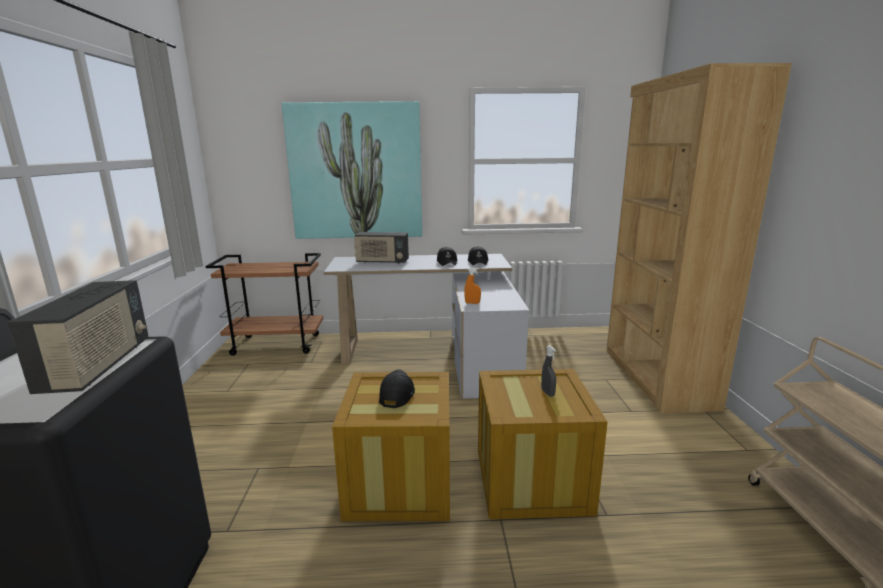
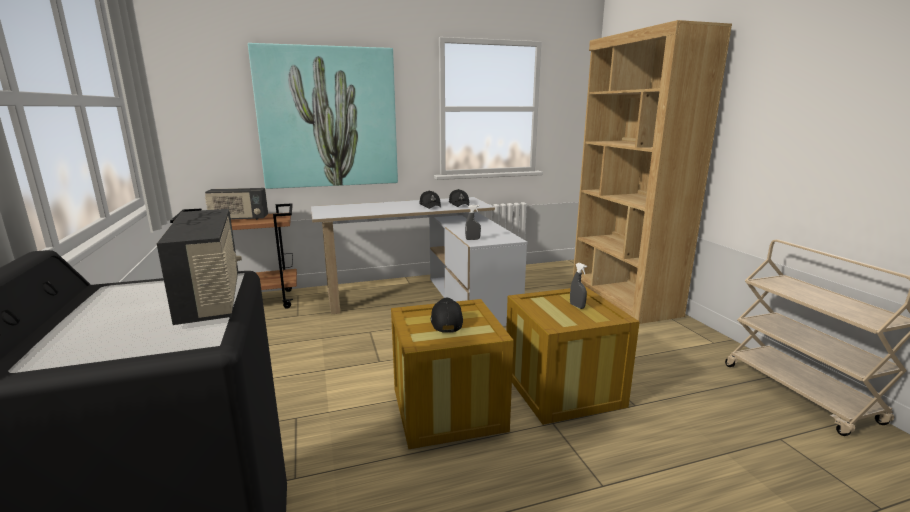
camera: 15 degrees left, 0 degrees up
(382, 262) = (366, 208): radio -> radio (239, 219)
(472, 303) = (472, 239): orange spray bottle -> grey spray bottle

